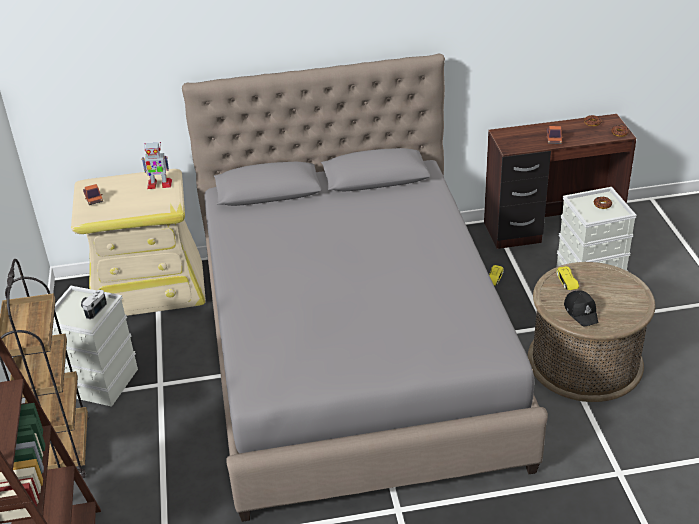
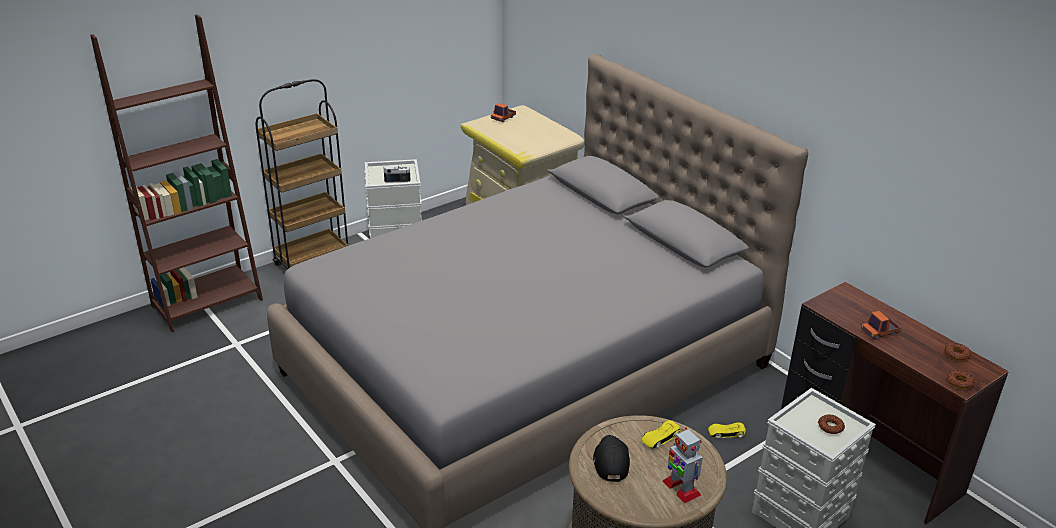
camera: 60 degrees right, 5 degrees down
(159, 184) = (549, 136): toy robot -> toy robot (681, 488)
(581, 312) = (610, 461): black cap -> black cap turned 135 degrees clockwise

